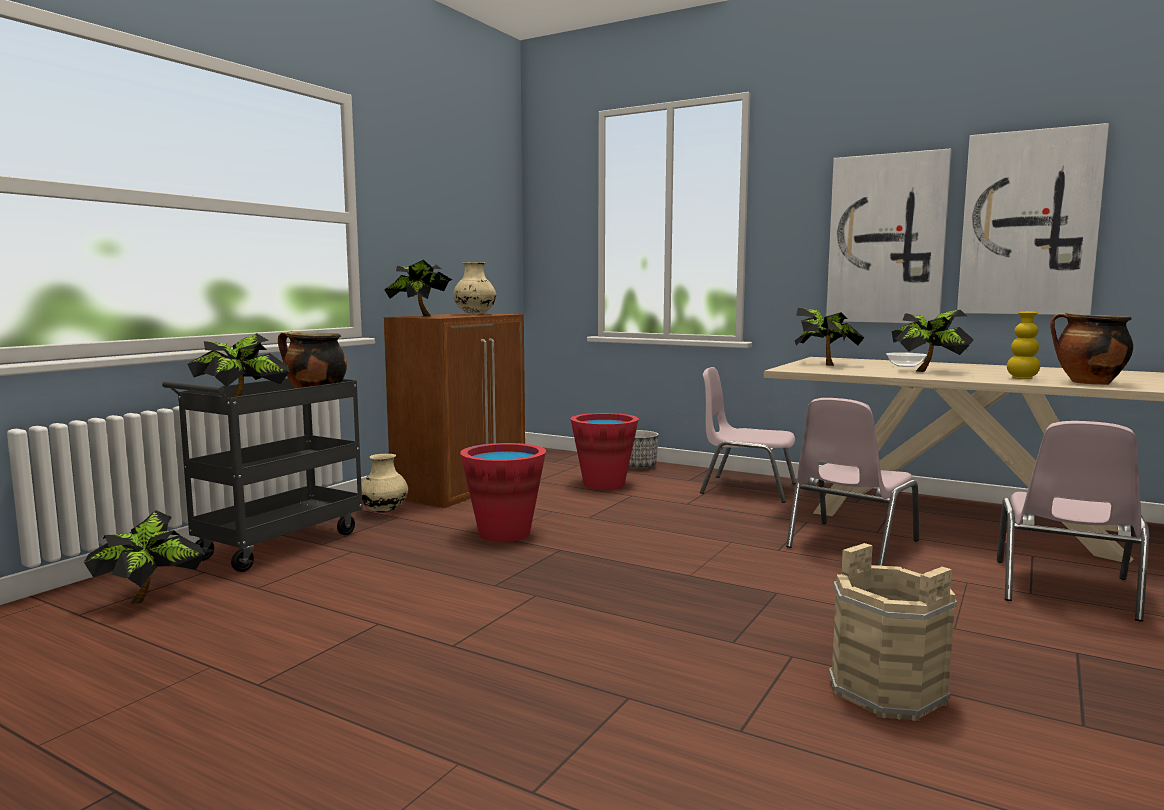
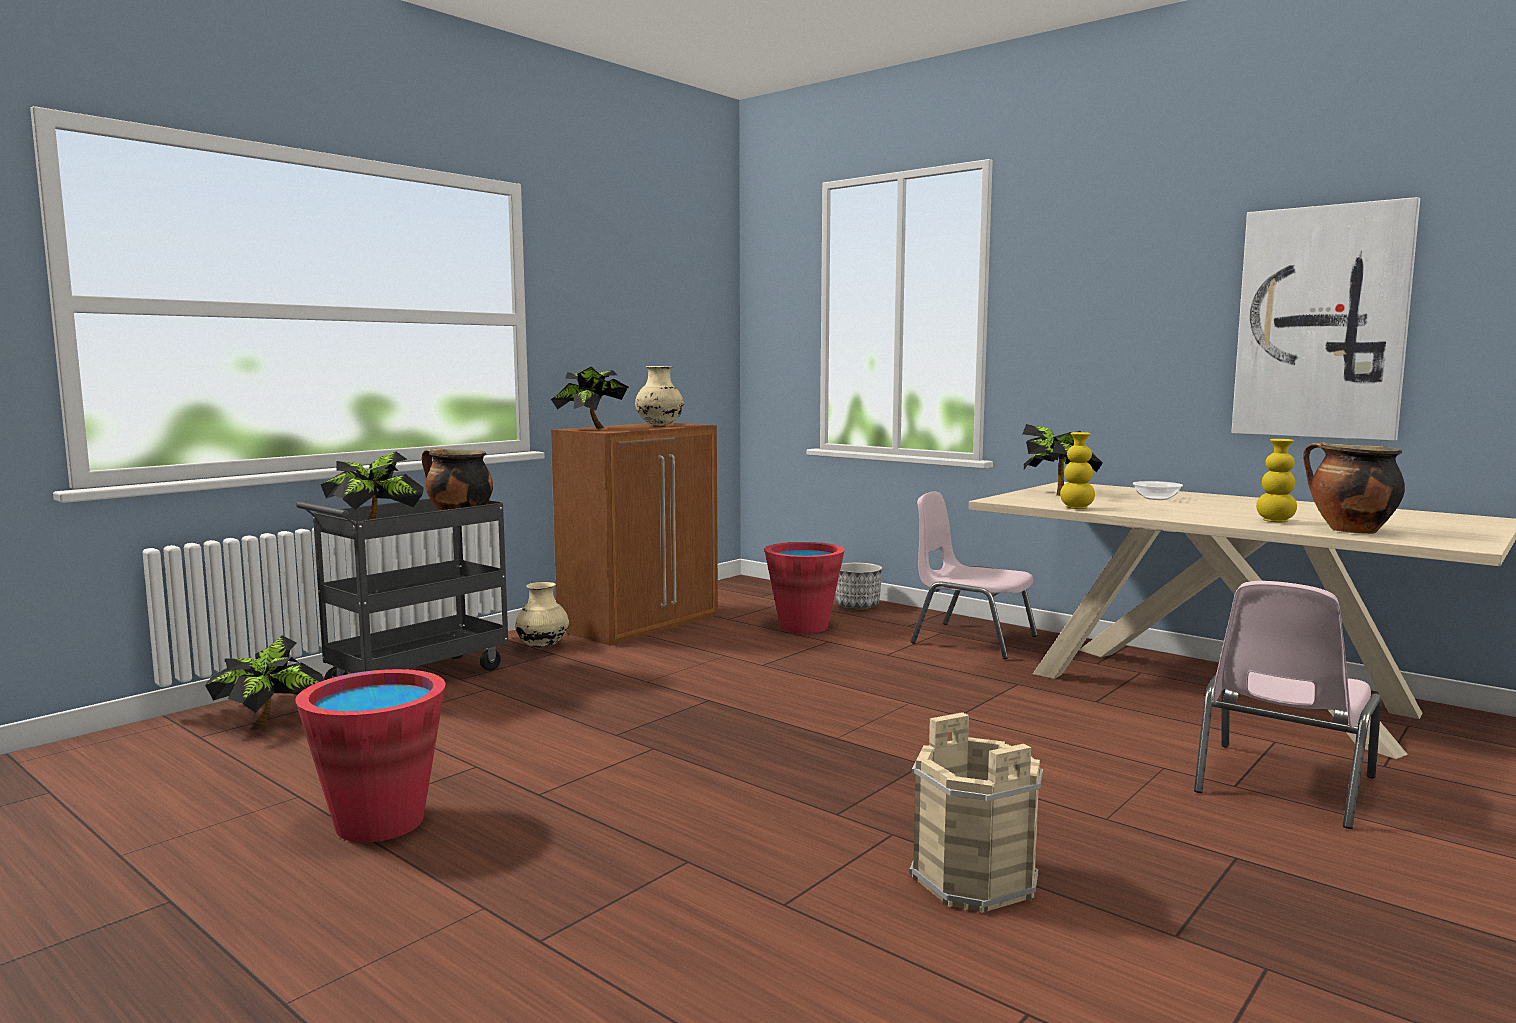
camera: 10 degrees right, 0 degrees up
(504, 533) = (658, 678): red bucket -> red bucket (380, 822)
(850, 544) = (1051, 714): pink chair -> none
(857, 373) = (1076, 508): none -> yellow vase
(886, 239) = (1149, 340): picture -> none
(930, 372) = (1173, 508): potted plant -> none

